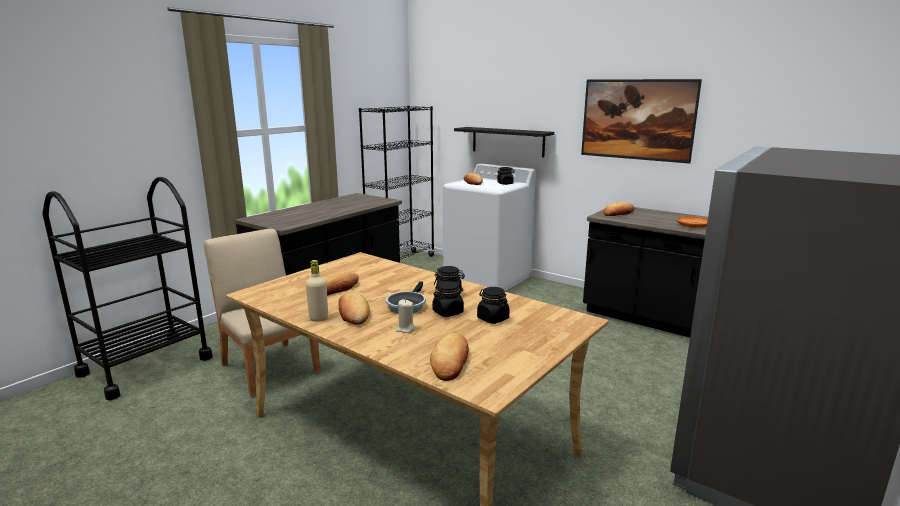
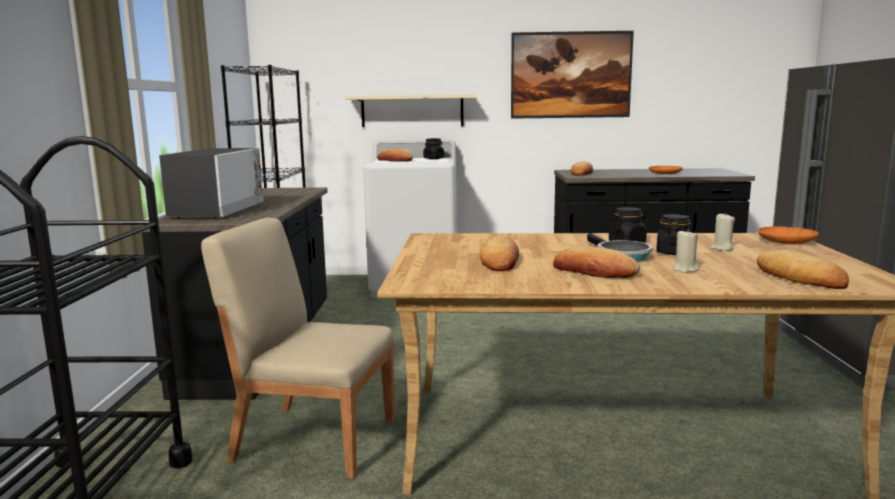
camera: 35 degrees left, 5 degrees down
(291, 214) = (218, 210): none -> microwave
(318, 318) = (576, 282): beige bottle -> none
(492, 318) = (722, 248): black jar -> beige candle
(507, 141) = (412, 111): black shelf -> beige shelf
(564, 327) = (786, 241): none -> orange plate

